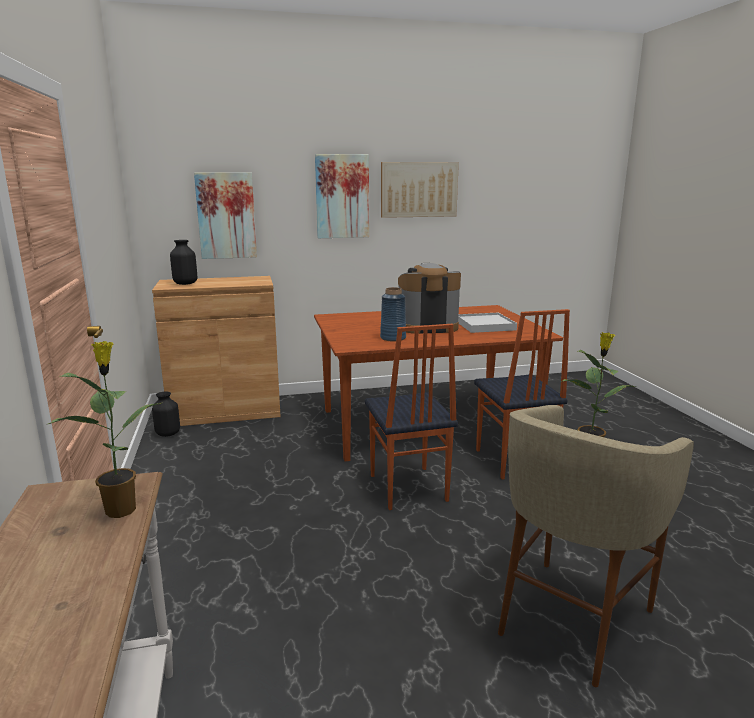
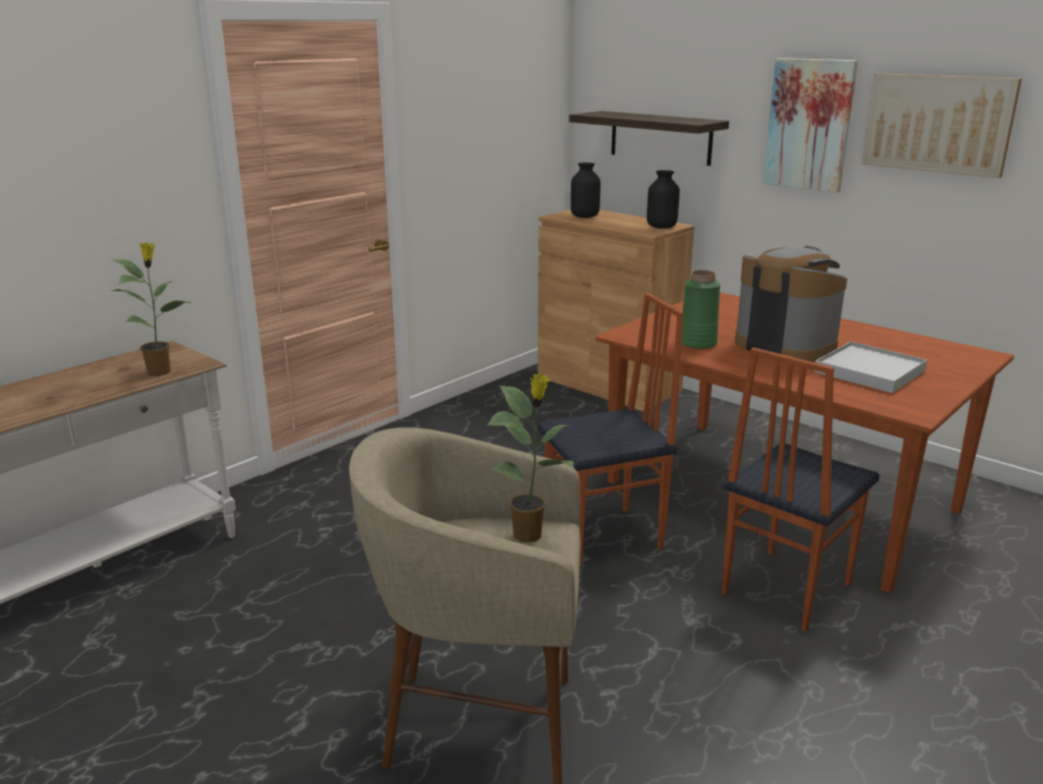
camera: 55 degrees right, 5 degrees up
(167, 434) = (525, 382): black vase -> black vase (661, 227)
(226, 215) = (660, 137): picture -> shelf
(393, 338) = (697, 343): blue vase -> green vase
(407, 488) = (605, 537): chair -> chair turned 150 degrees counterclockwise

